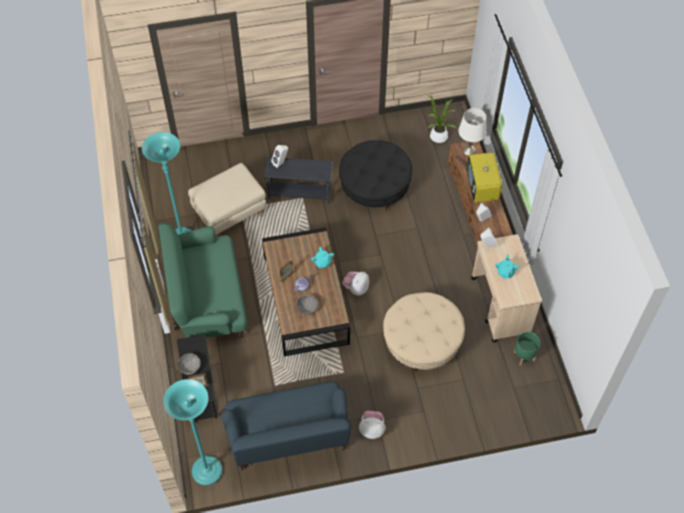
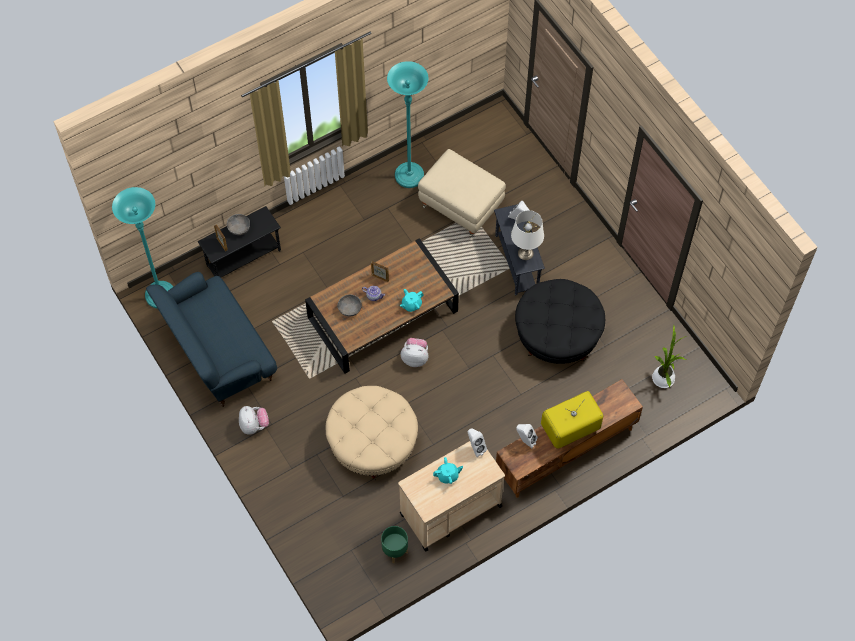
camera: 70 degrees right, 5 degrees up
(208, 301) = (345, 227): green sofa -> none
(469, 150) = (621, 401): white table lamp -> white table lamp (525, 253)

